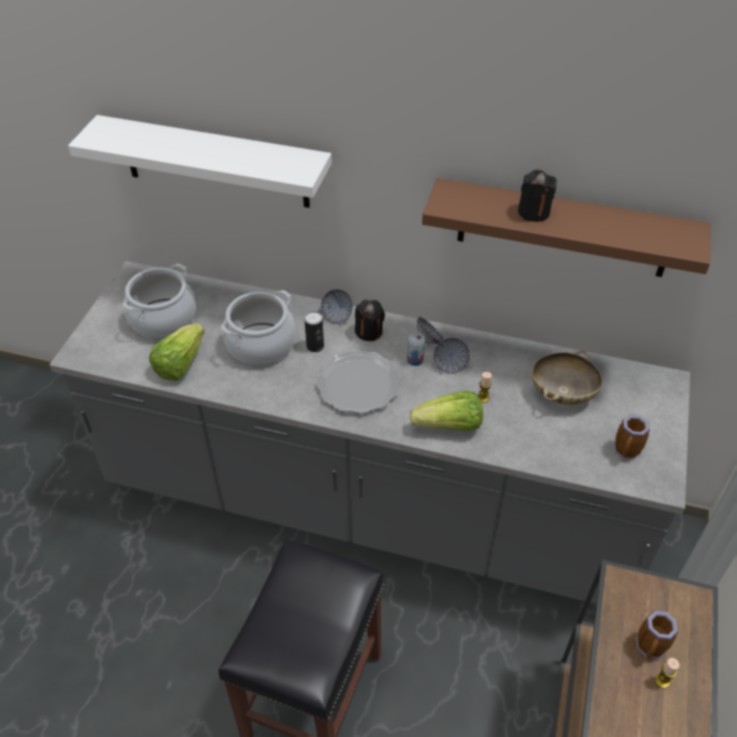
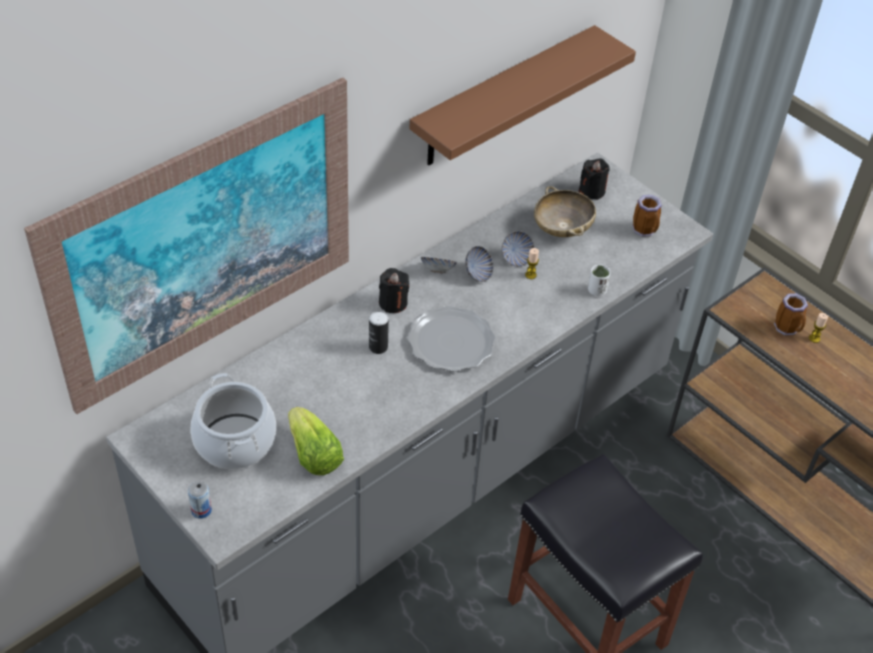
camera: 60 degrees left, 0 degrees up
(215, 162) = (206, 245): white shelf -> picture
(260, 344) = (340, 383): cooking pot -> none
(337, 315) = (352, 313): bowl -> bowl (516, 258)
(415, 360) = (453, 292): can -> can (201, 510)
(450, 426) = (544, 310): lettuce -> none
(510, 451) = (597, 290): none -> white cup
(533, 212) = (506, 94): black candle -> black candle (592, 191)

